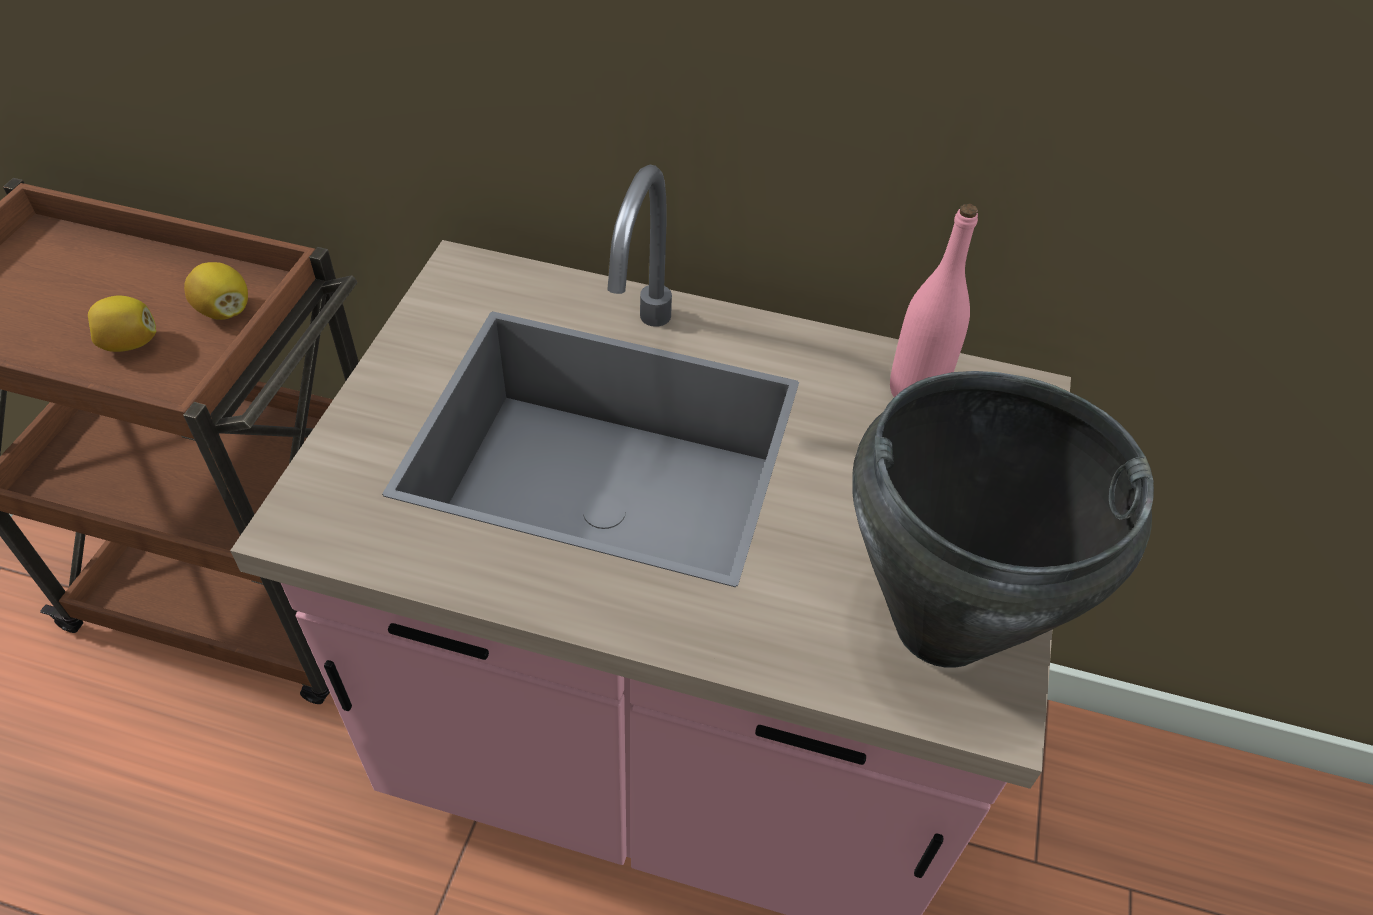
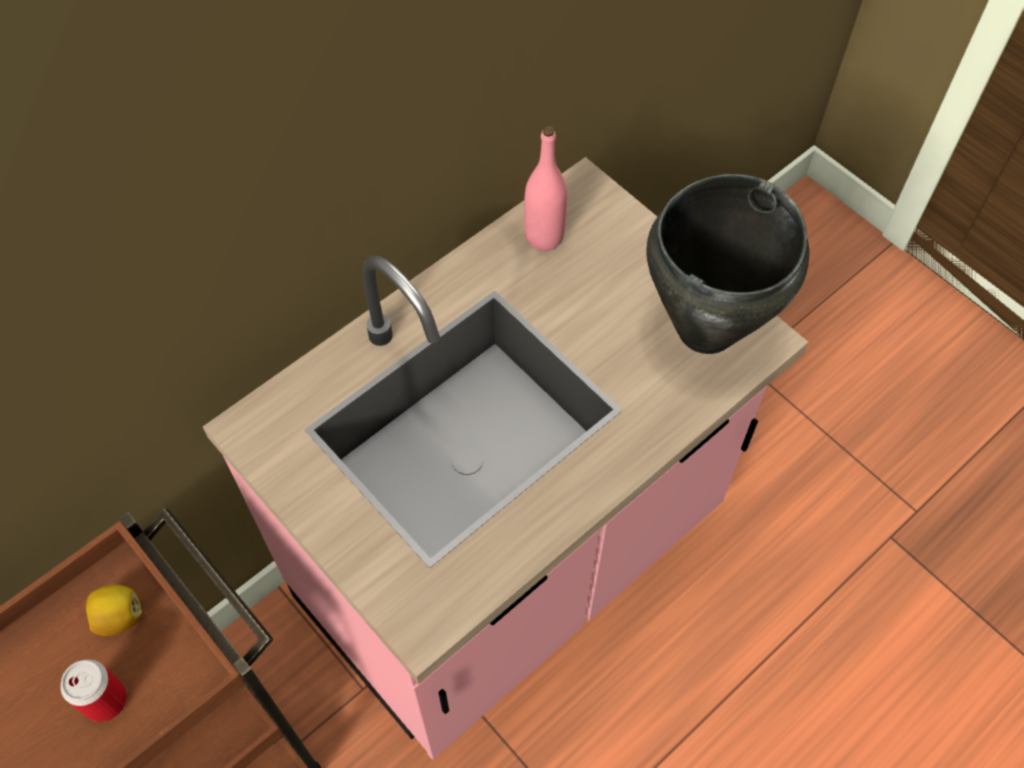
camera: 55 degrees left, 10 degrees up
(129, 343) = (105, 700): lemon -> can

